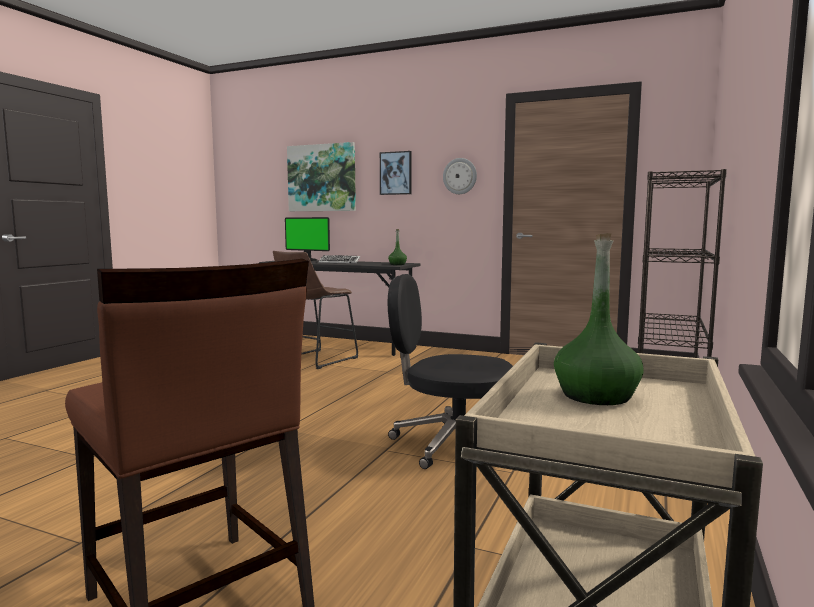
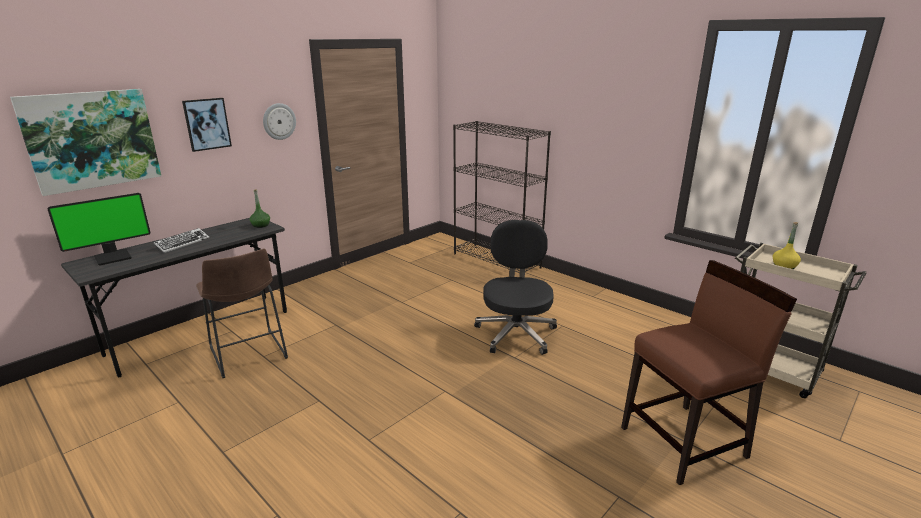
camera: 70 degrees left, 15 degrees up
(452, 444) = (516, 333): black office chair -> black office chair turned 150 degrees clockwise
(595, 396) = (784, 266): green bottle -> yellow bottle

